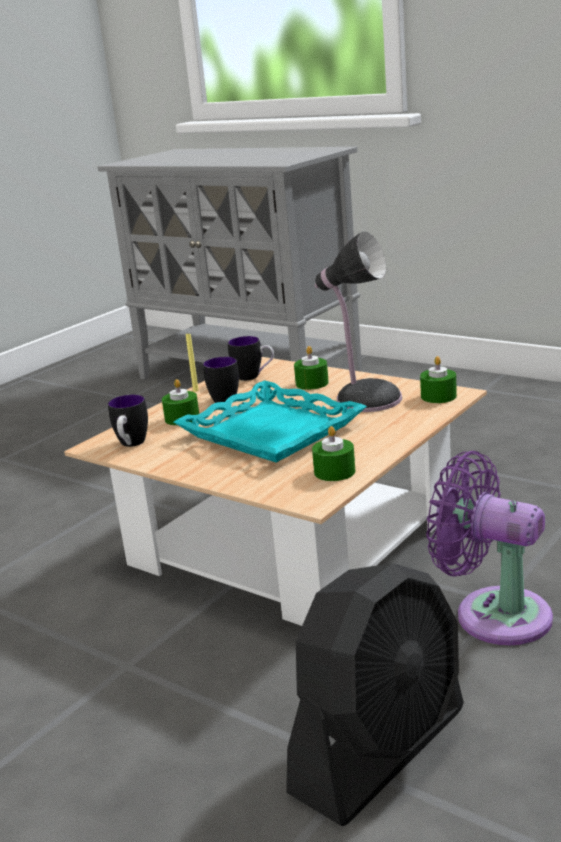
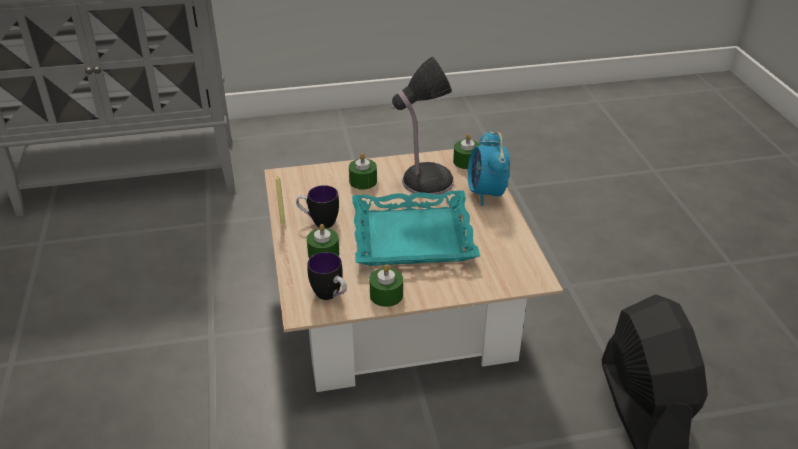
camera: 50 degrees left, 15 degrees up
(253, 377) = (306, 191): mug -> none
(334, 472) = (510, 250): green candle -> green candle (386, 295)
(405, 424) = (486, 193): none -> alarm clock
(493, 614) = (577, 294): purple fan -> none

